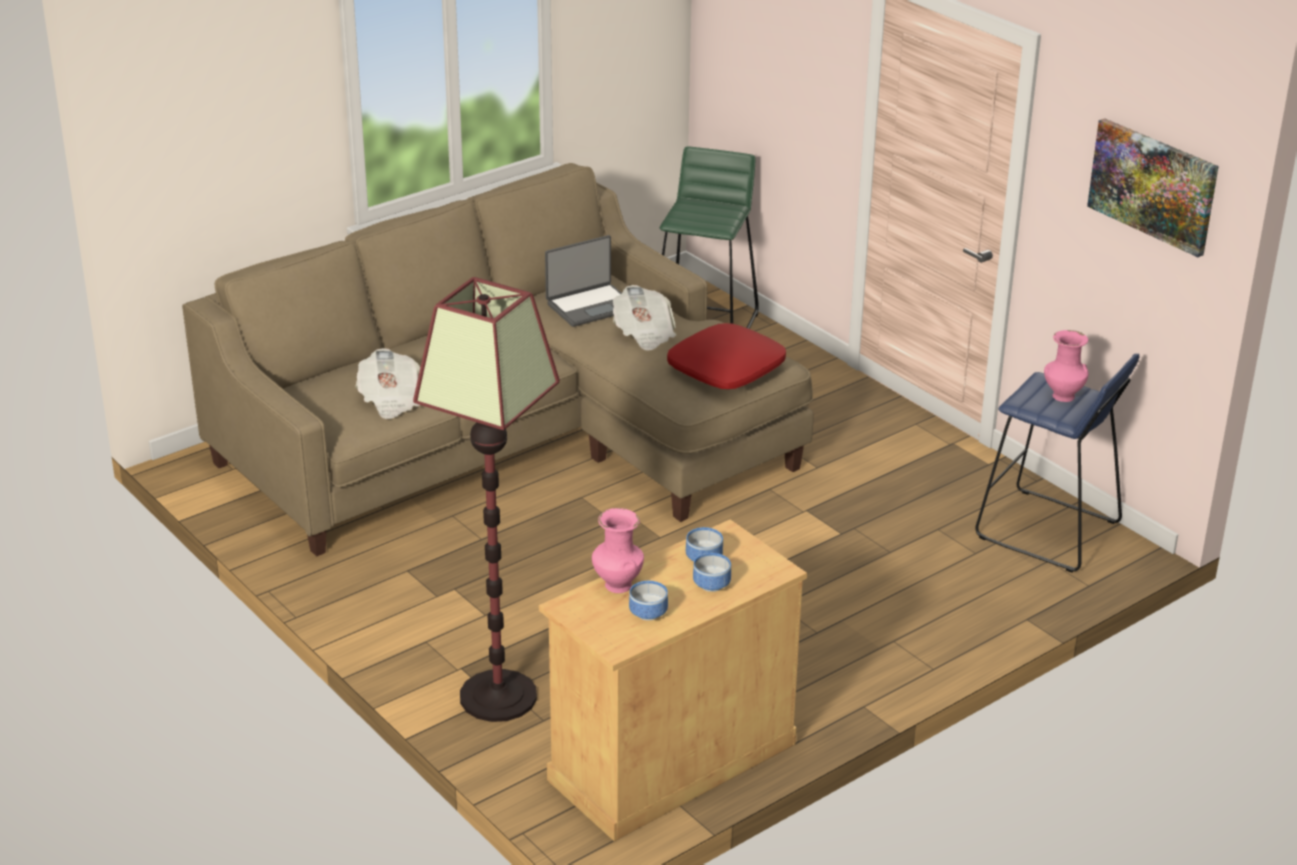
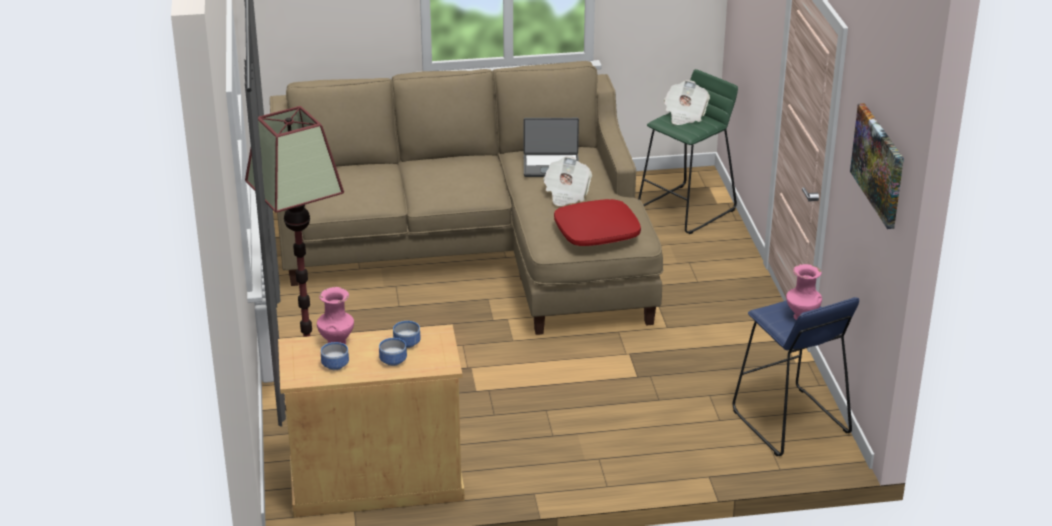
camera: 30 degrees right, 0 degrees up
(390, 400) = (365, 193): newspaper -> newspaper (685, 115)

